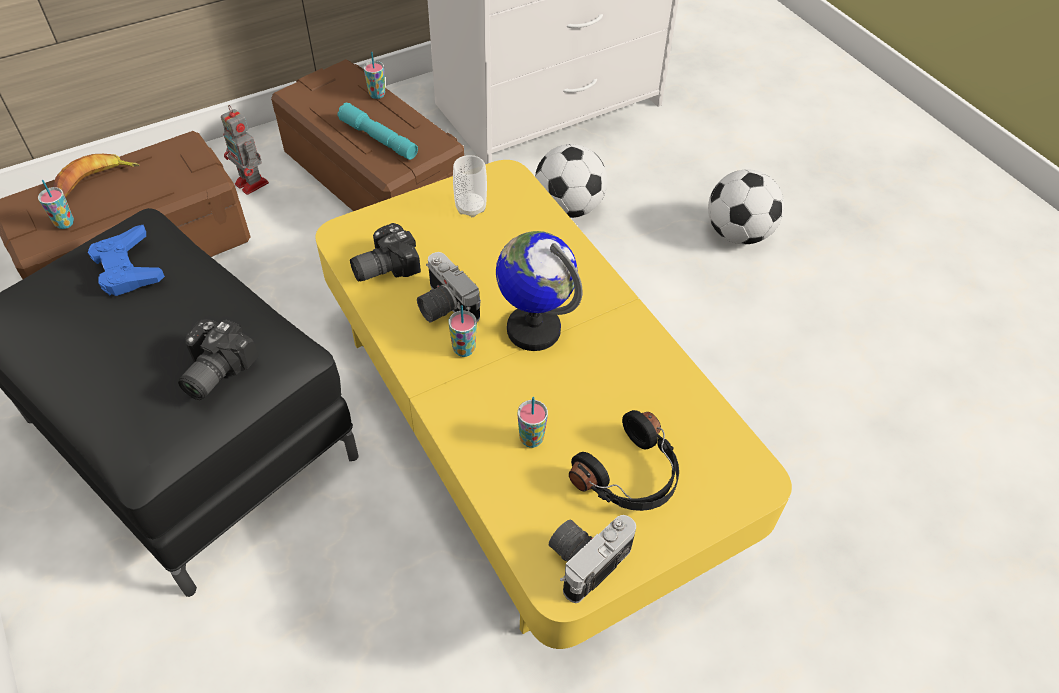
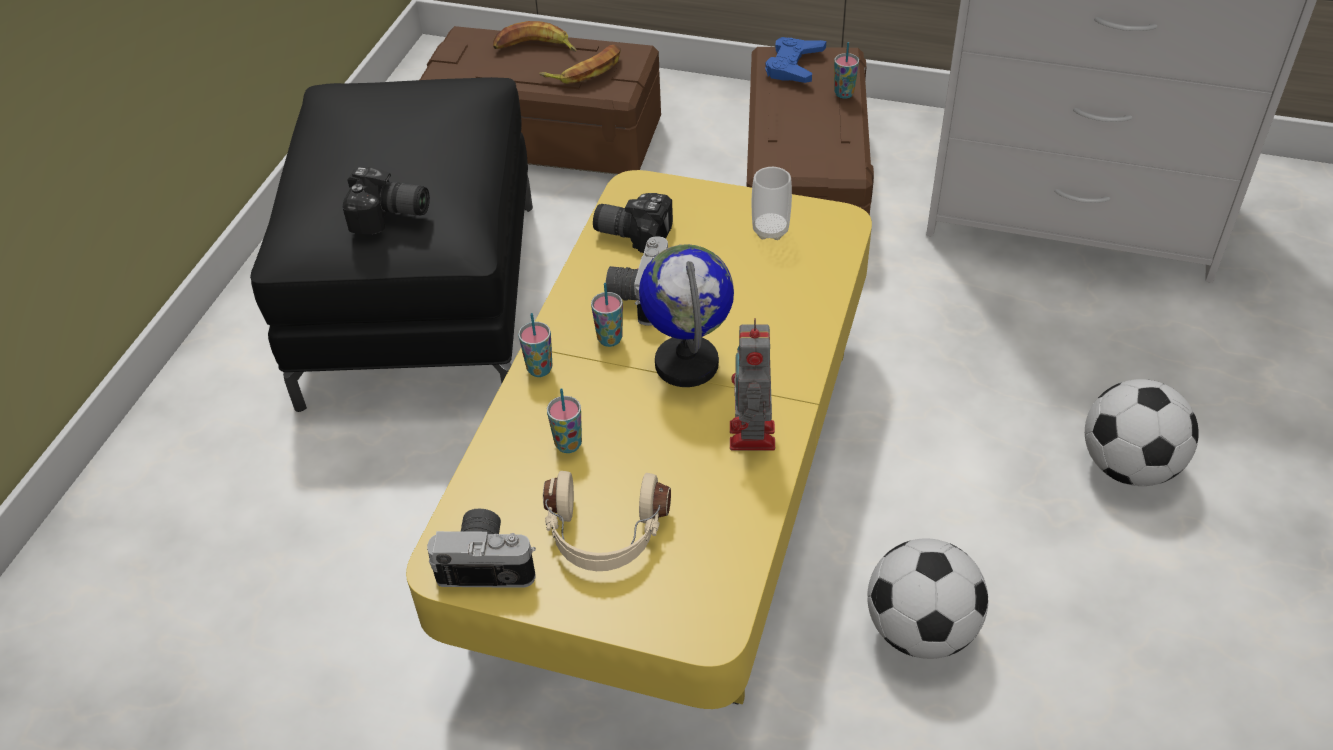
camera: 50 degrees right, 5 degrees down
(65, 223) = (478, 69): cup -> cup (539, 369)
(128, 268) = (429, 109): blue game controller -> blue game controller (794, 66)
(163, 176) = (586, 70): none -> banana
(212, 371) = (390, 217): camera -> camera turned 150 degrees counterclockwise
(252, 184) = (694, 130): toy robot -> toy robot (752, 438)
(378, 139) = (794, 134): turquoise flashlight -> none
(568, 208) = (963, 322): football -> football (920, 630)
(630, 477) = (605, 535): black headphones -> beige headphones

